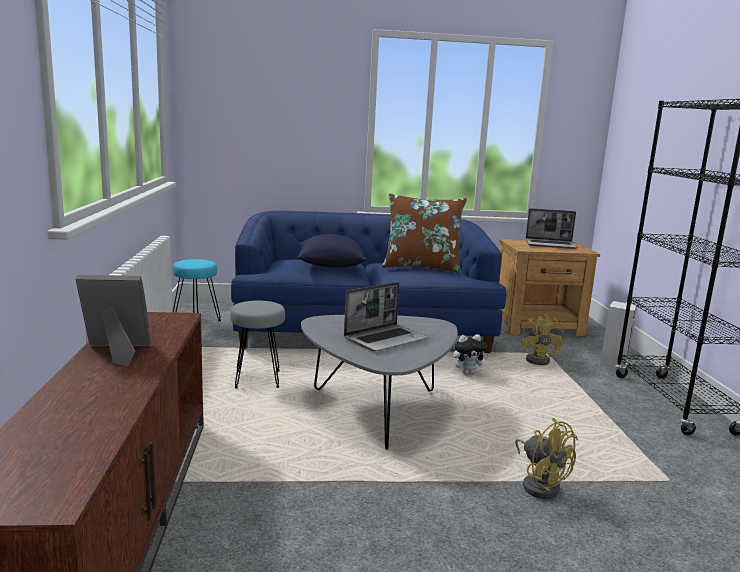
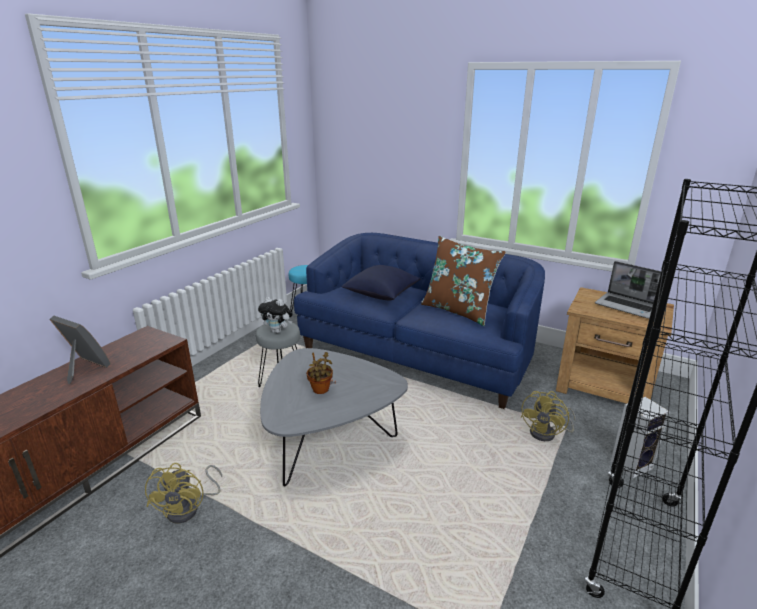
camera: 35 degrees right, 10 degrees up
(385, 339) = (320, 390): laptop -> potted plant
(467, 372) = (453, 426): plush toy -> plush toy (278, 331)
(540, 484) = (356, 580): yellow fan -> yellow fan (189, 508)

